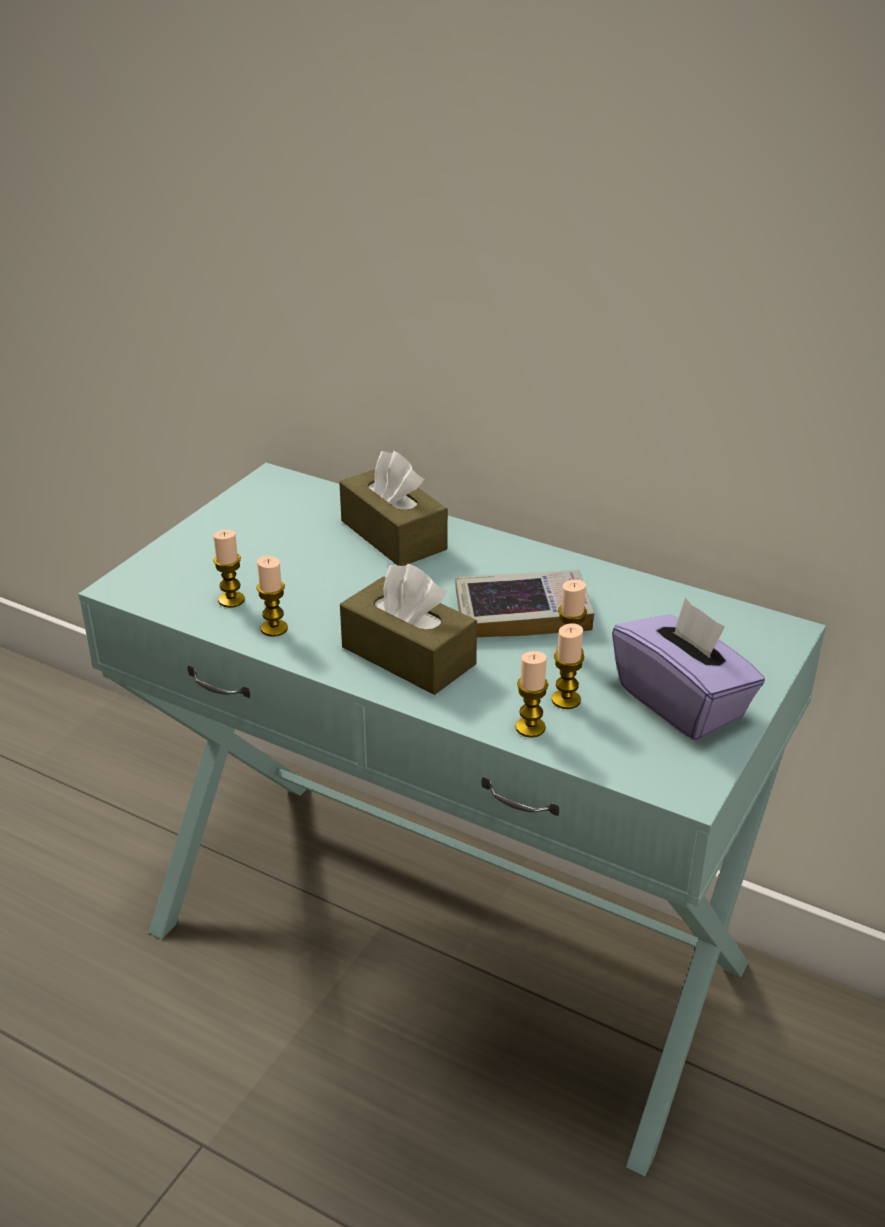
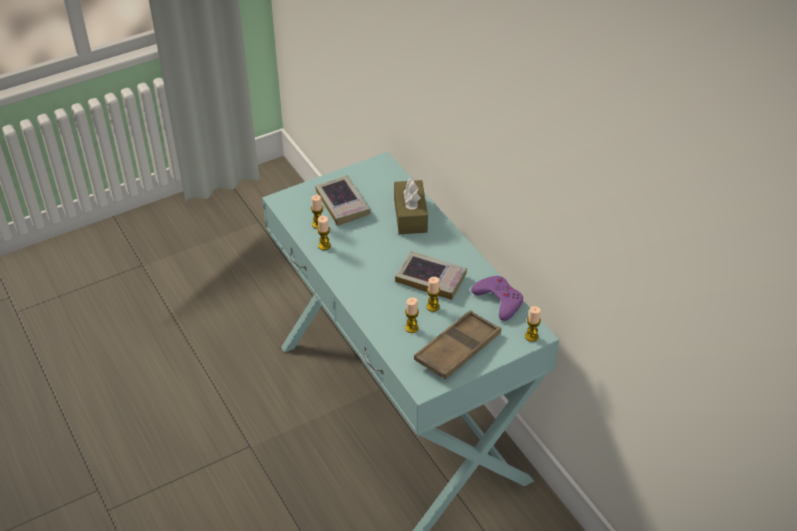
camera: 30 degrees right, 10 degrees up
(252, 555) = (343, 204): none -> book
(408, 656) = (366, 281): brown tissue box -> none
(530, 727) = (386, 334): candle -> candle (531, 336)
(669, 604) = (498, 300): none -> purple game controller
(682, 702) = (457, 349): purple tissue box -> brown tray

